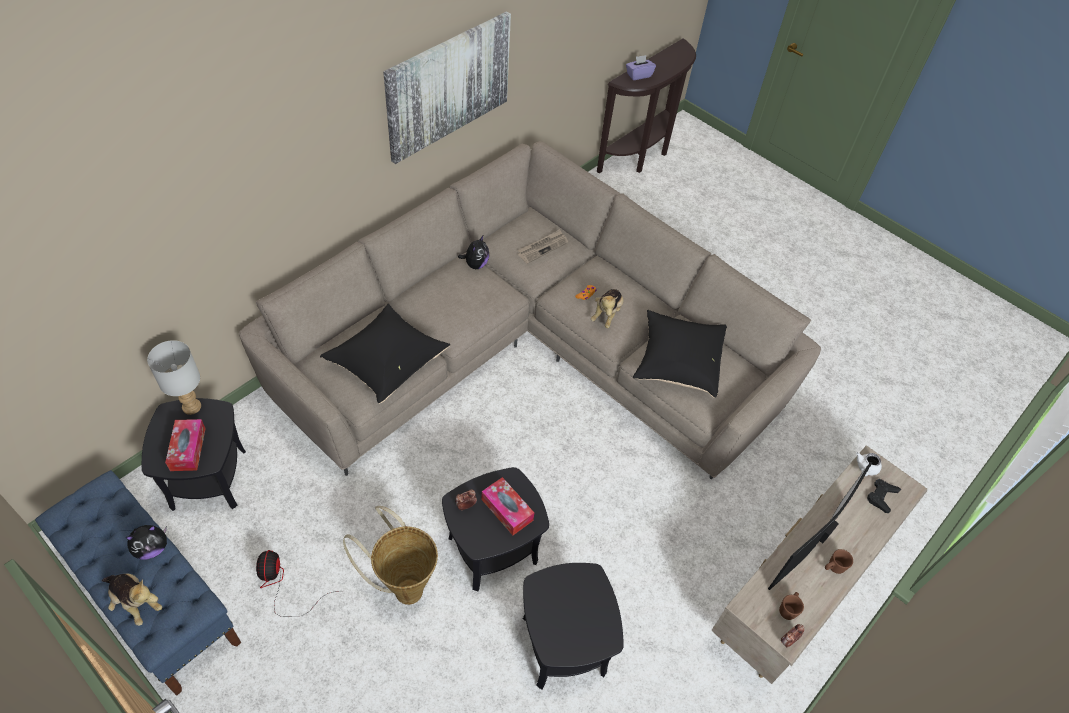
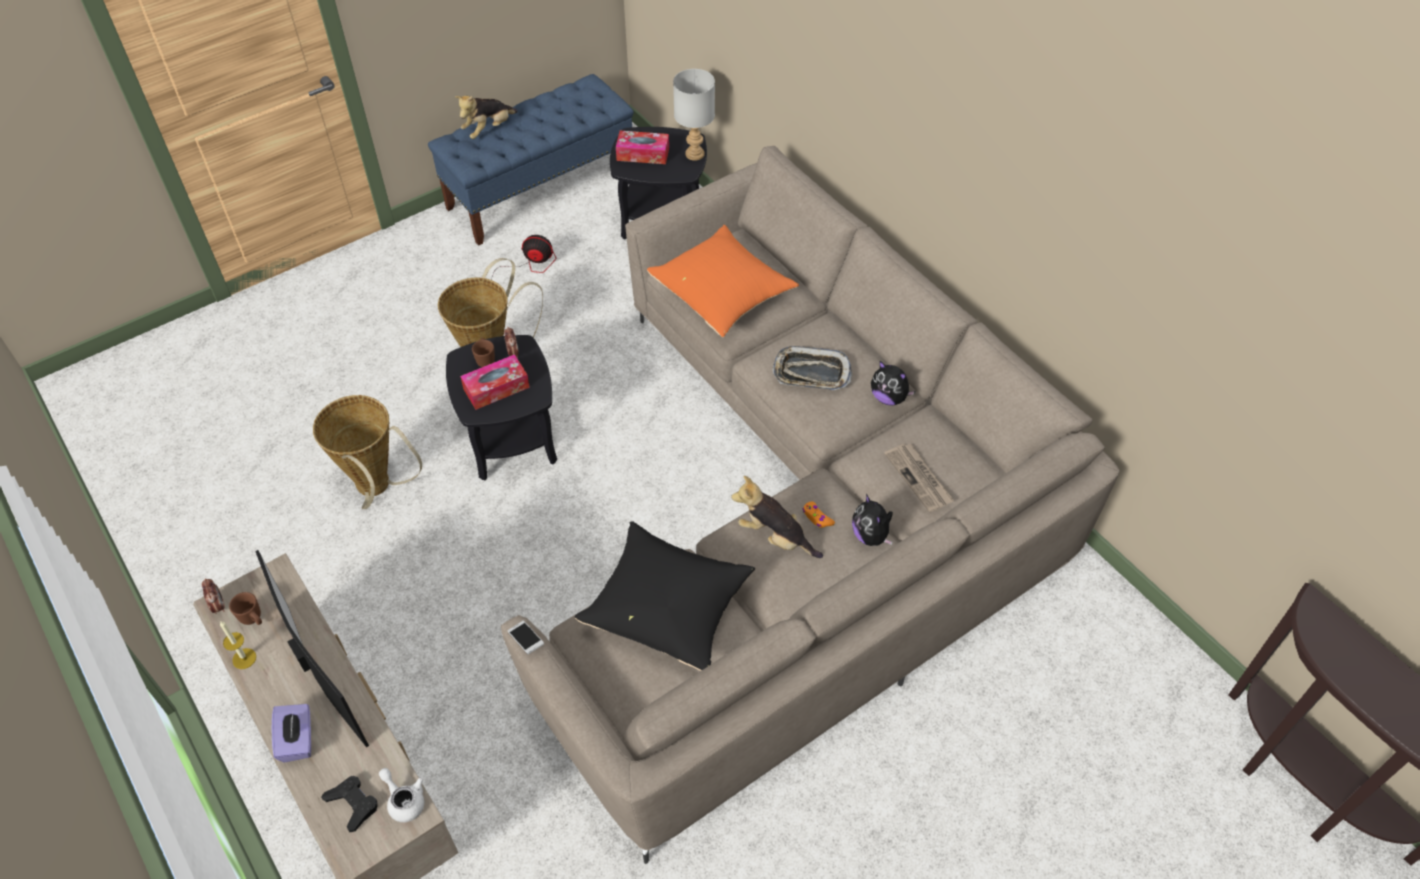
camera: 105 degrees right, 0 degrees up
(152, 548) = (537, 135): plush toy -> plush toy (871, 536)
(387, 362) = (723, 296): black pillow -> orange pillow
(448, 86) = (1049, 214): picture -> none
(462, 304) = (811, 373): none -> tray
(564, 645) = (378, 490): black side table -> basket
(638, 75) = (1347, 642): purple tissue box -> purple tissue box (298, 740)
(747, 415) = (526, 640): none -> phone
(820, 603) = (244, 658): none -> candle
(833, 568) = (280, 692): brown mug -> brown mug (485, 359)

